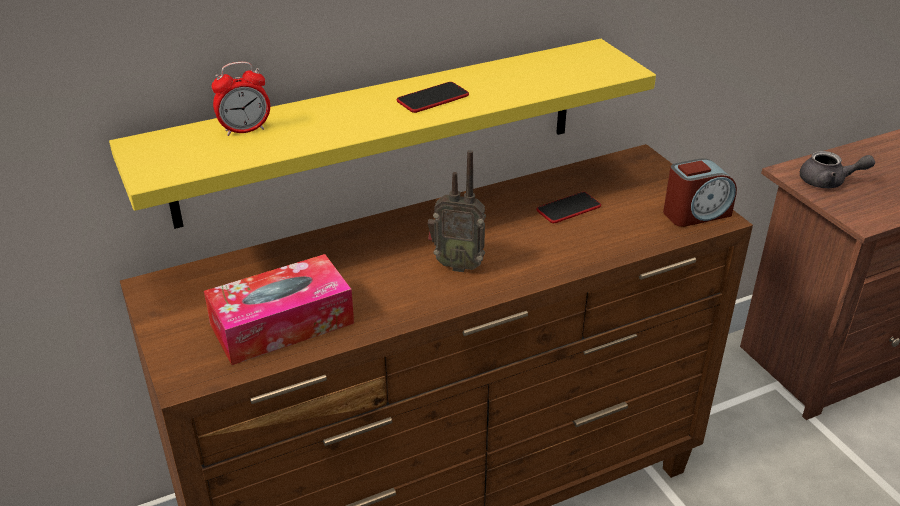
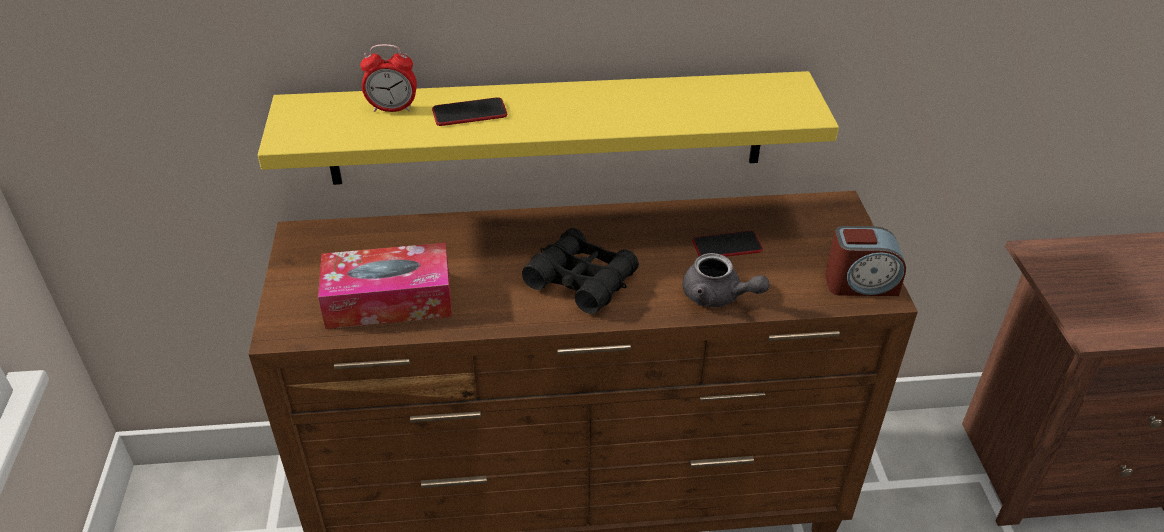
camera: 20 degrees right, 5 degrees up
(433, 99) = (586, 110): phone -> phone (469, 113)
(457, 264) = (581, 280): radio -> black binoculars
(828, 182) = (1077, 275): grey teapot -> grey teapot (718, 297)

